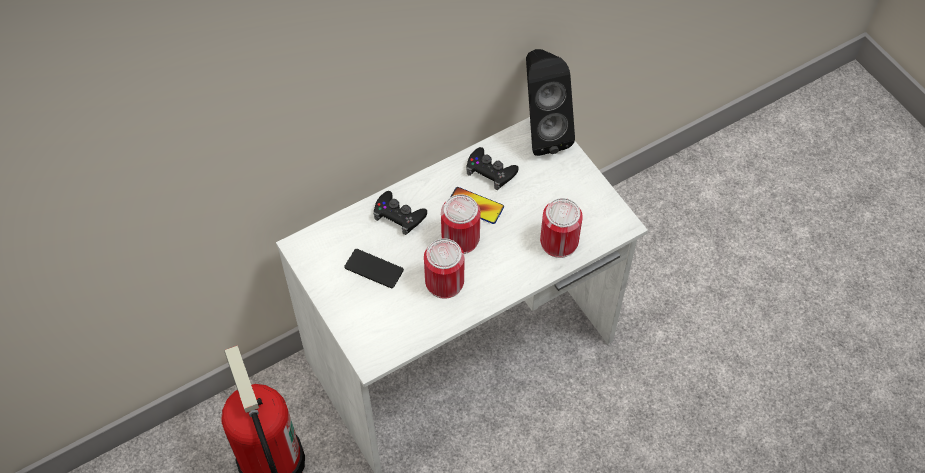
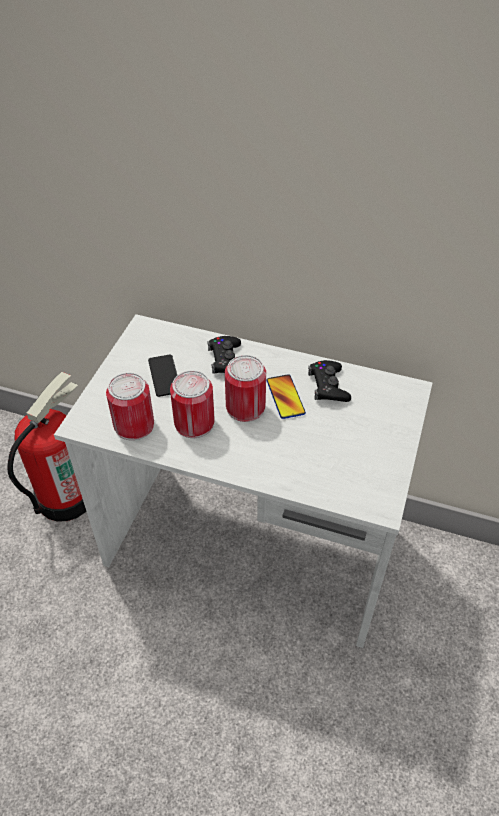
camera: 50 degrees right, 10 degrees down
(541, 132) = (404, 392): black speaker -> none
(559, 242) = (312, 472): can -> can (134, 425)

